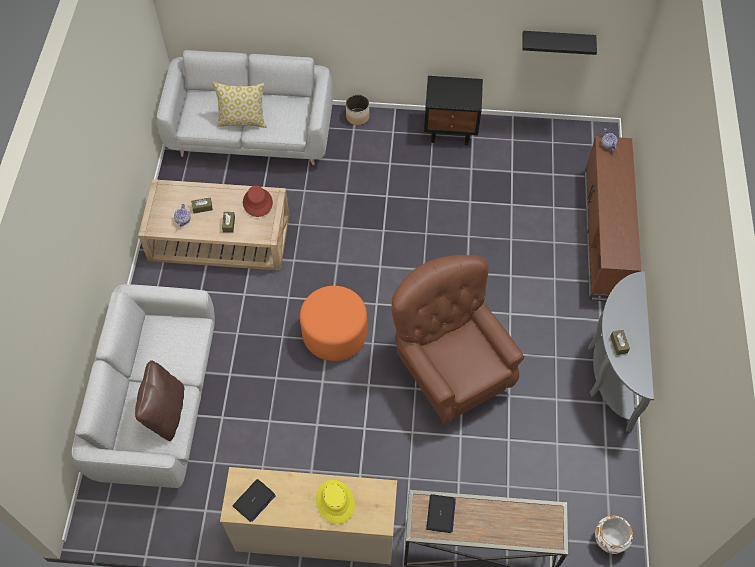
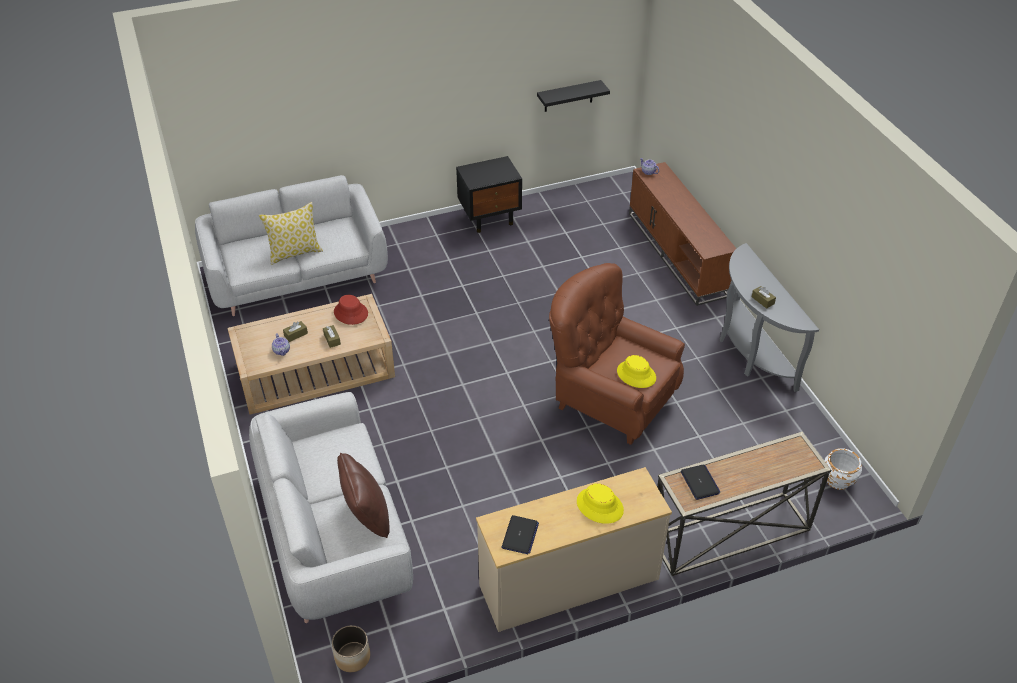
camera: 25 degrees left, 15 degrees down
(334, 334) = (482, 410): orange ottoman -> none
(358, 116) = (395, 233): planter -> planter (353, 656)
(462, 370) = (636, 375): none -> yellow hat

